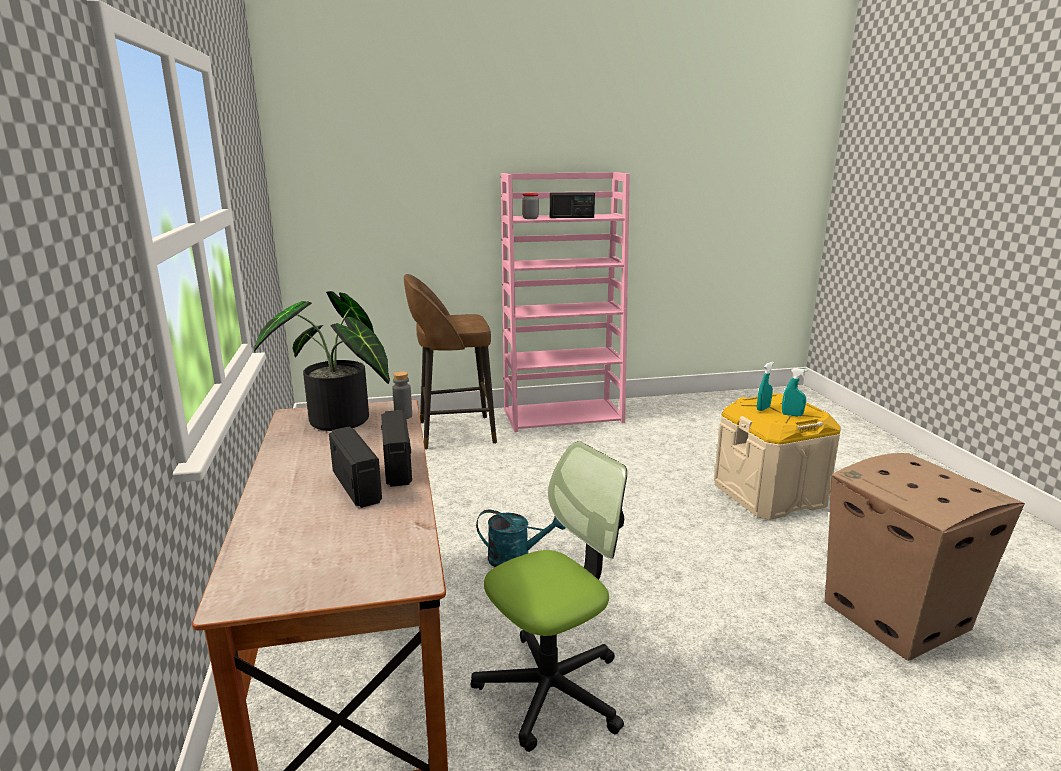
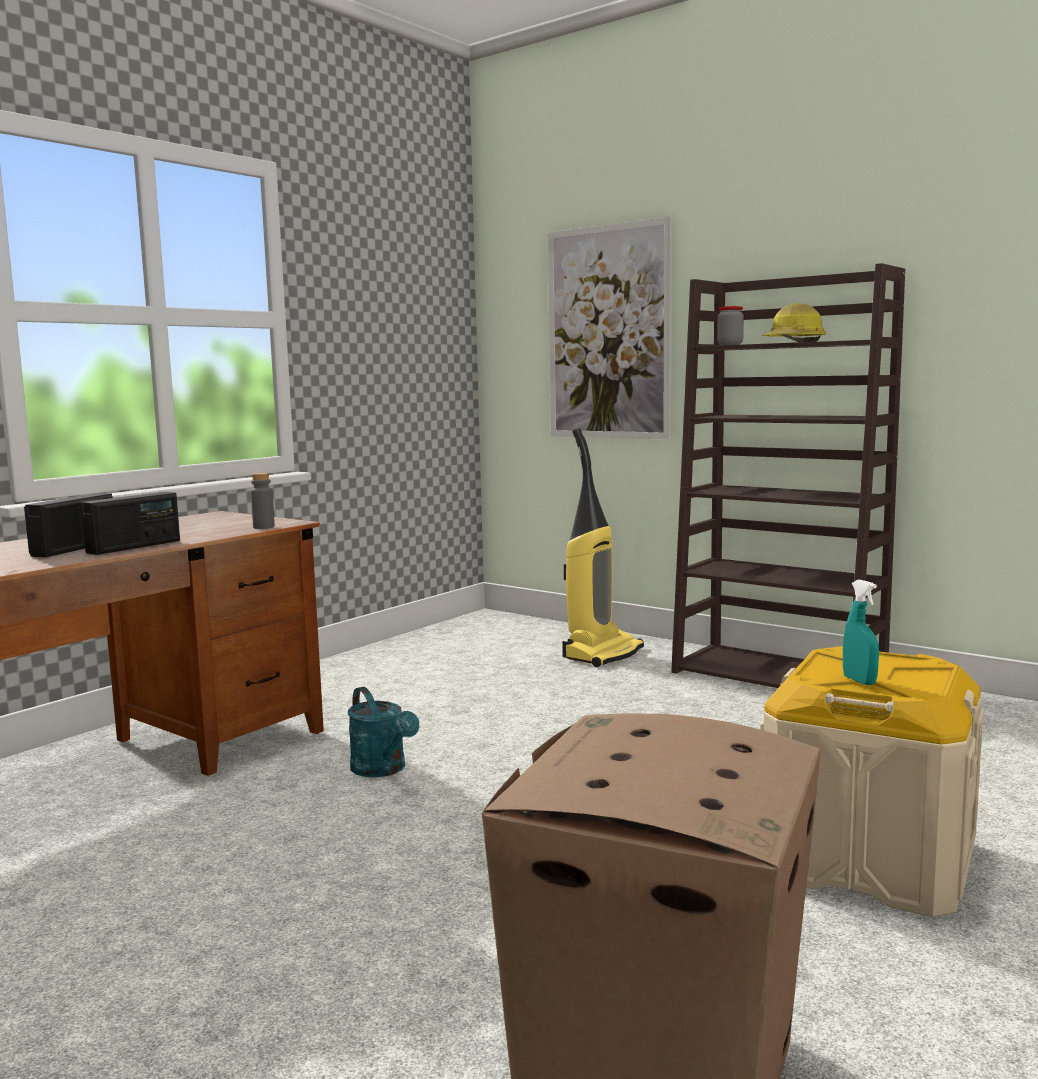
camera: 50 degrees right, 10 degrees down
(340, 423) = (214, 522): potted plant -> none
(407, 203) = (608, 333): none -> picture
(453, 432) = (602, 653): brown stool -> vacuum cleaner
(551, 689) = (154, 867): office chair -> none
(564, 415) = (780, 675): pink bookcase -> brown bookcase
(571, 217) = (794, 342): radio -> hard hat
(763, 408) = (836, 663): turquoise spray bottle -> none

